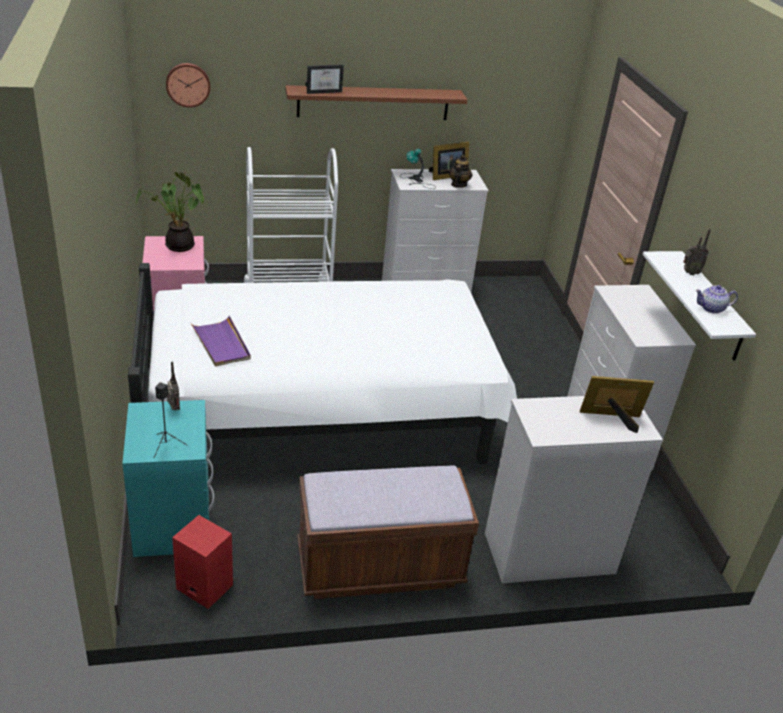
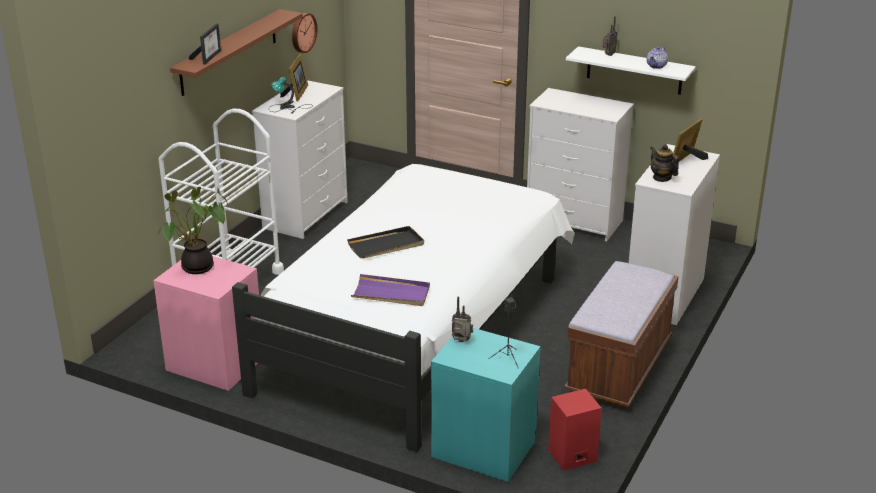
camera: 50 degrees left, 5 degrees down
(188, 84) = (101, 106): wall clock -> wall clock (302, 32)
(299, 314) = (386, 245): none -> black tray
(458, 185) = (319, 94): teapot -> teapot (662, 178)

